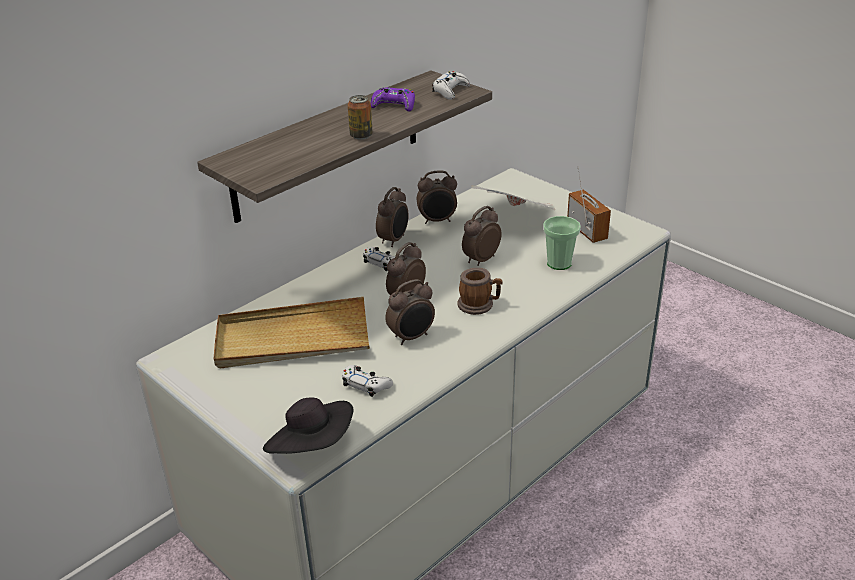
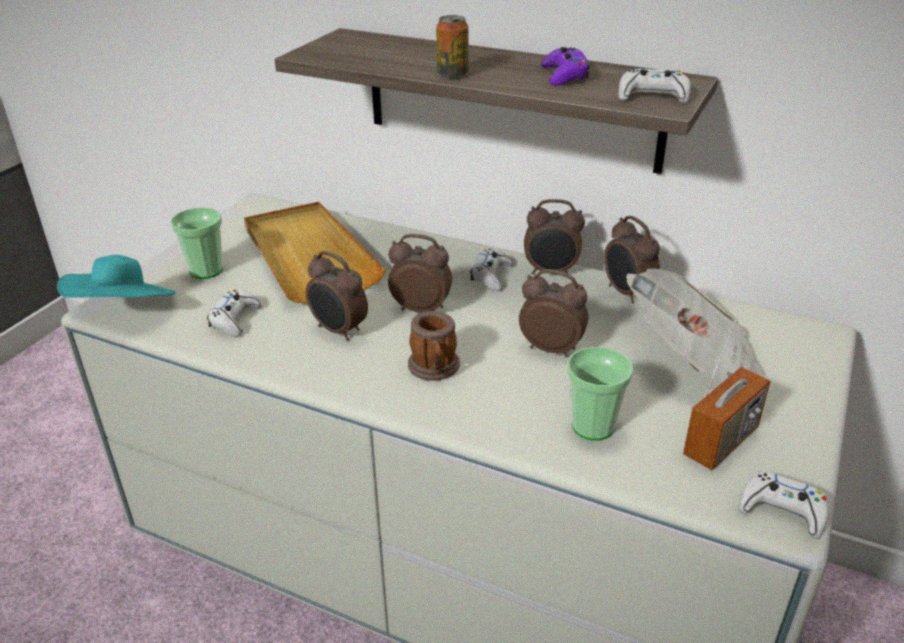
camera: 70 degrees right, 0 degrees up
(274, 396) = (206, 270): none -> cup
(312, 446) = (124, 311): black hat -> turquoise hat
(639, 230) = (782, 511): none -> white game controller

